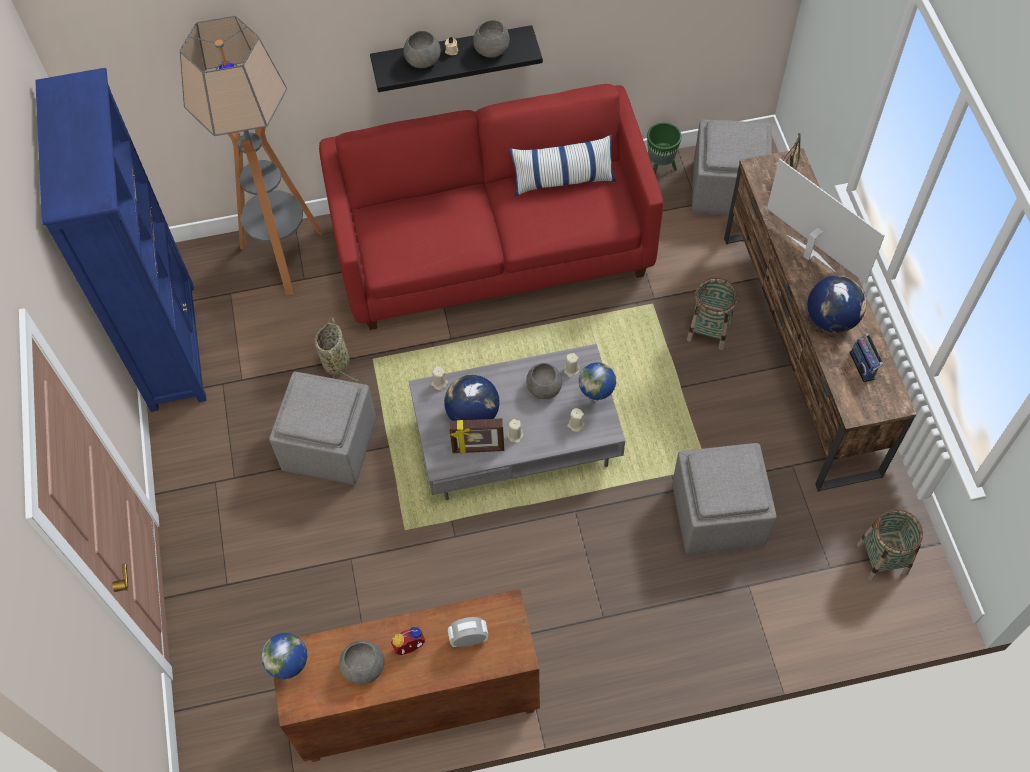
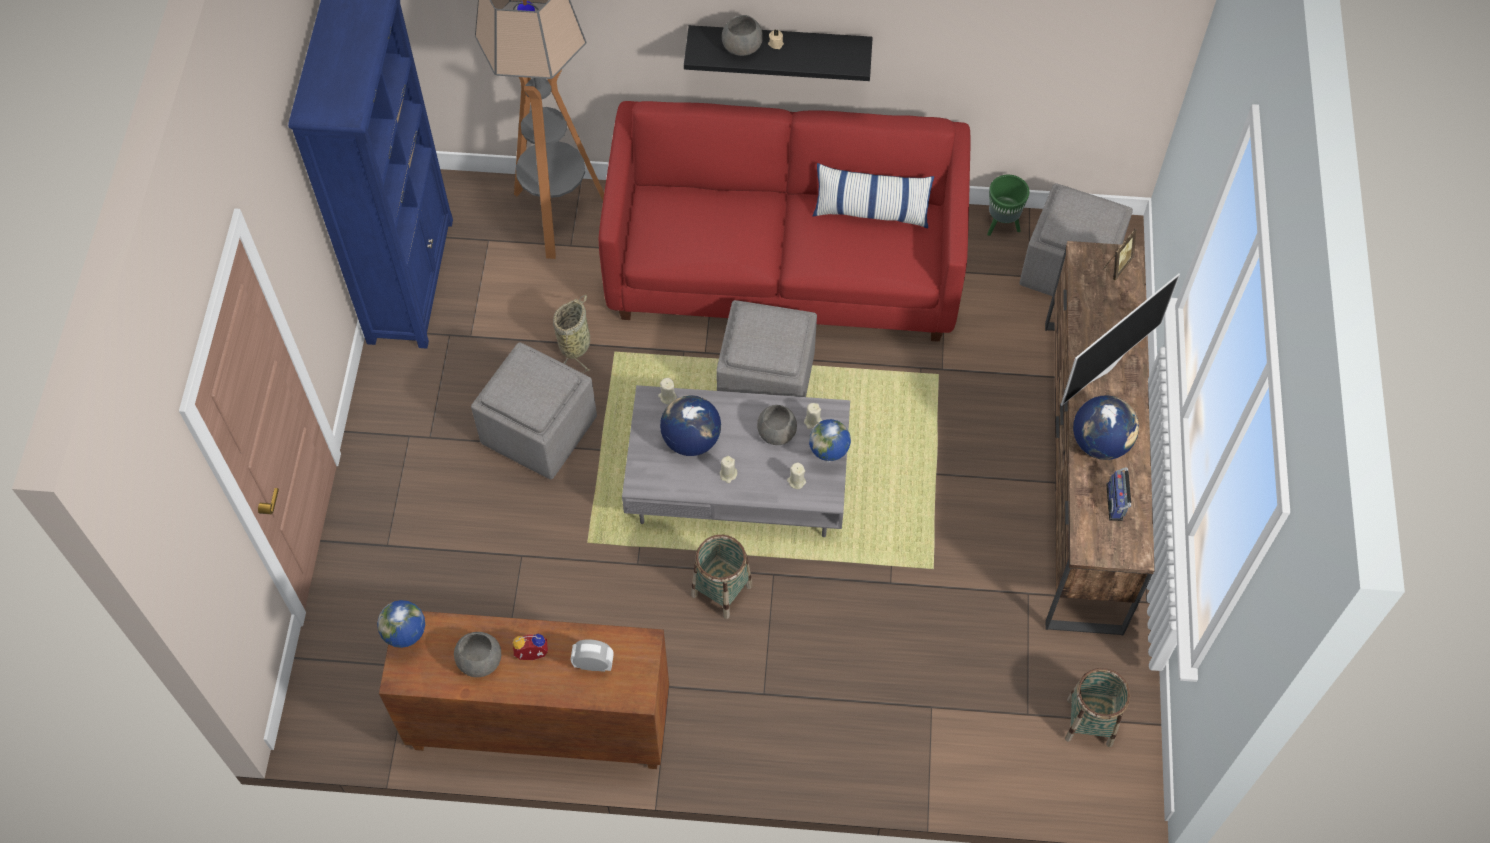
camera: 15 degrees right, 0 degrees up
(478, 449) = (684, 477): picture frame -> none
(492, 48) = (820, 52): grey bowl -> none
(709, 330) = (990, 421): basket -> basket (721, 590)
(718, 515) = (927, 623): grey ottoman -> grey ottoman (767, 383)
(810, 254) = (1104, 366): television -> television turned 75 degrees clockwise

